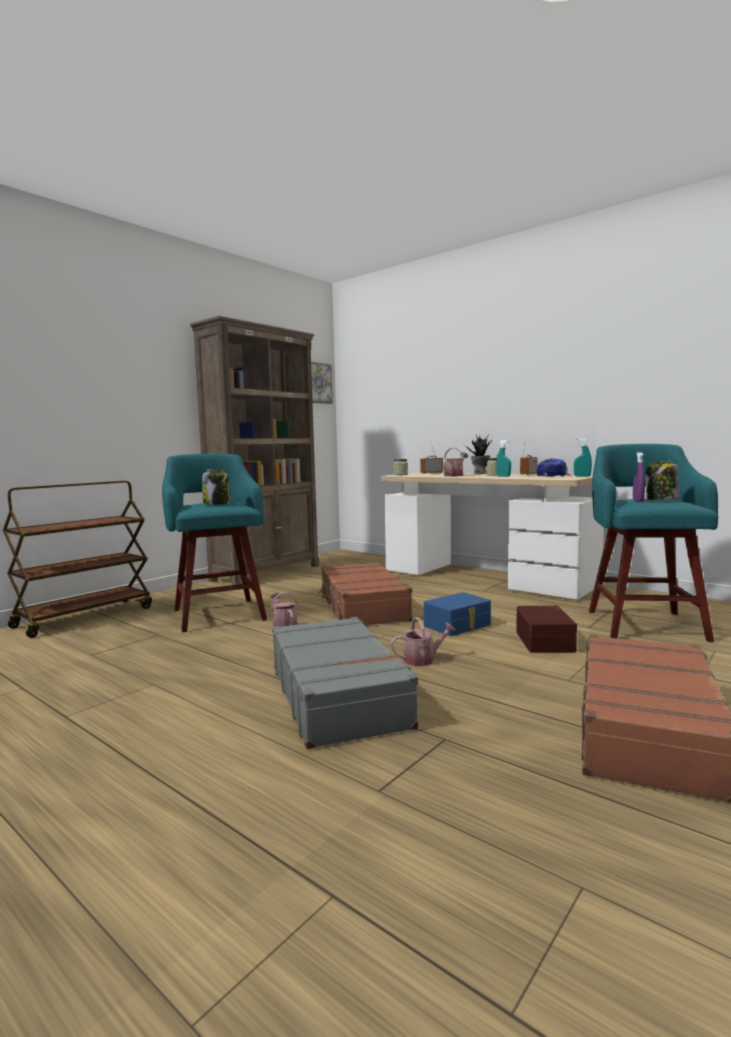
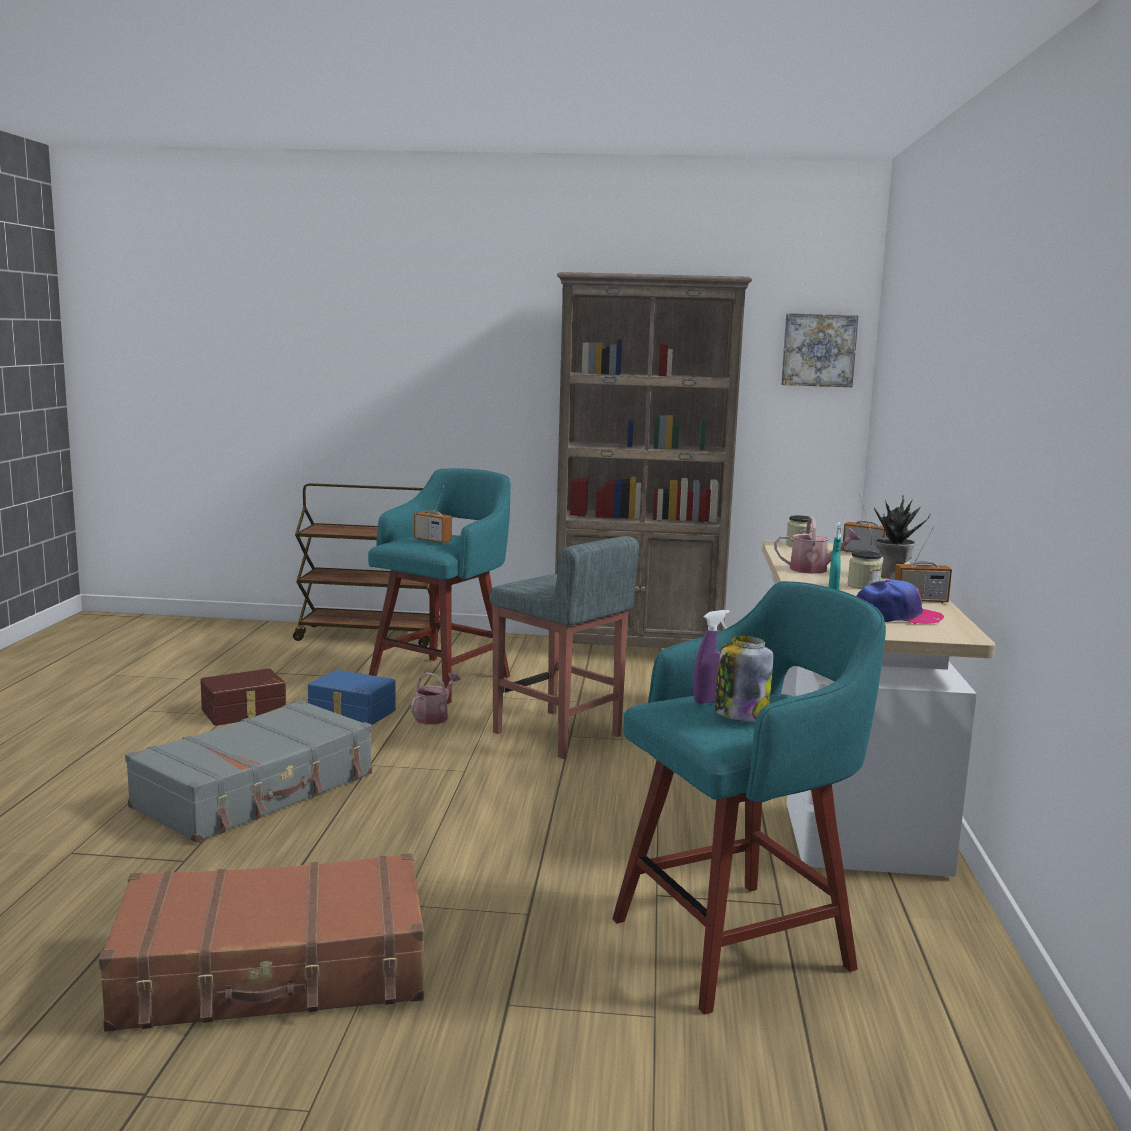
camera: 55 degrees right, 5 degrees up
(216, 503) = (432, 540): jar -> radio
(362, 607) = (558, 735): brown suitcase -> grey stool
(423, 659) = (395, 808): watering can -> none
(458, 625) = (549, 803): blue storage box -> blue storage box (351, 713)
(546, 641) = (546, 871): brown storage box -> brown storage box (244, 712)
(582, 476) = (897, 633): turquoise spray bottle -> none

